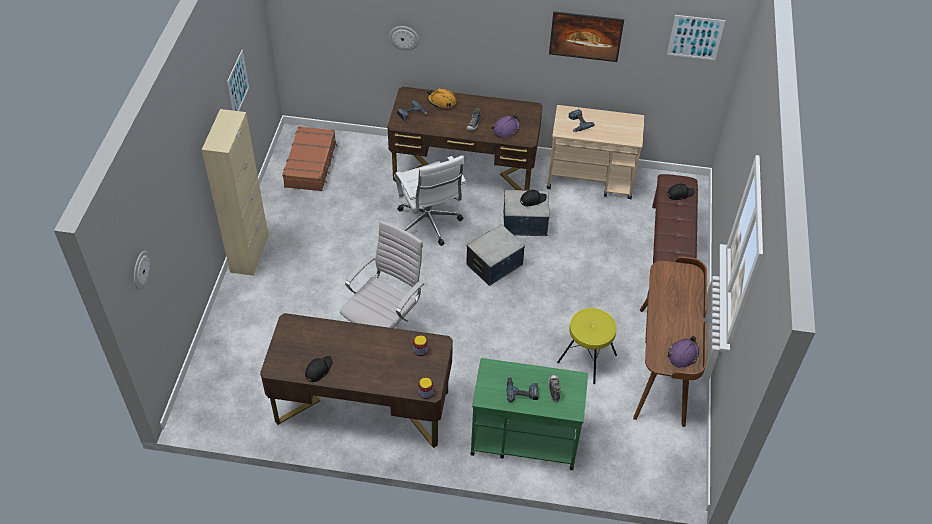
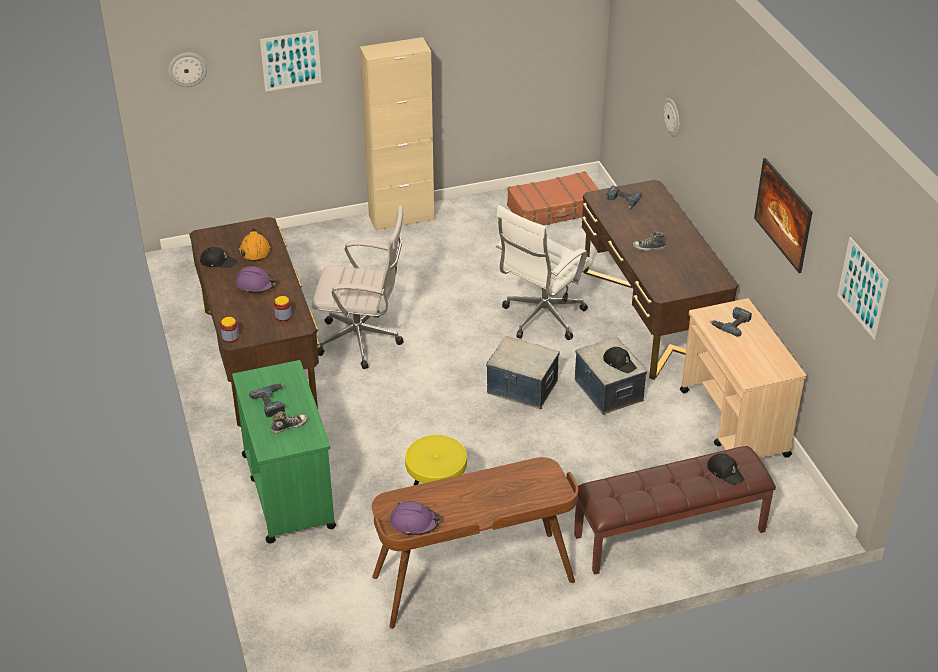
camera: 65 degrees right, 10 degrees down
(238, 84) = (488, 47): picture -> picture (291, 61)
(442, 101) = (663, 214): orange hard hat -> orange hard hat (255, 250)
(506, 129) = (664, 273): purple hard hat -> purple hard hat (256, 285)

